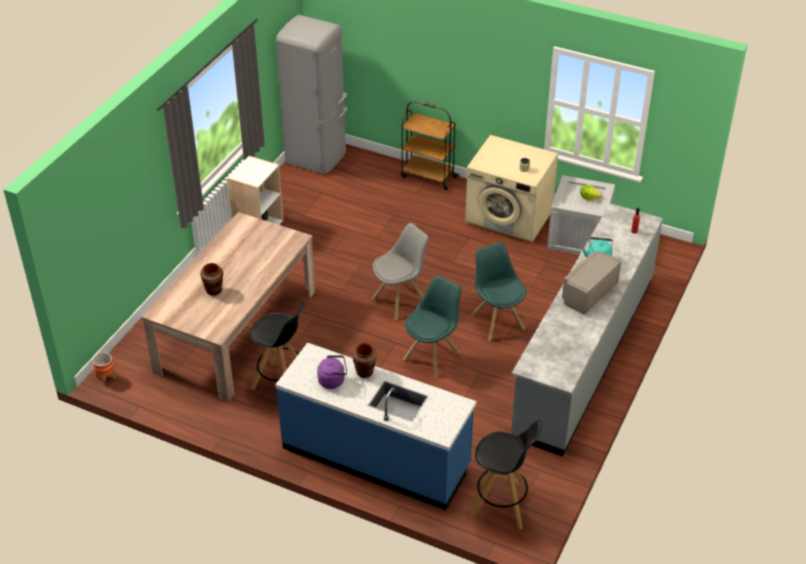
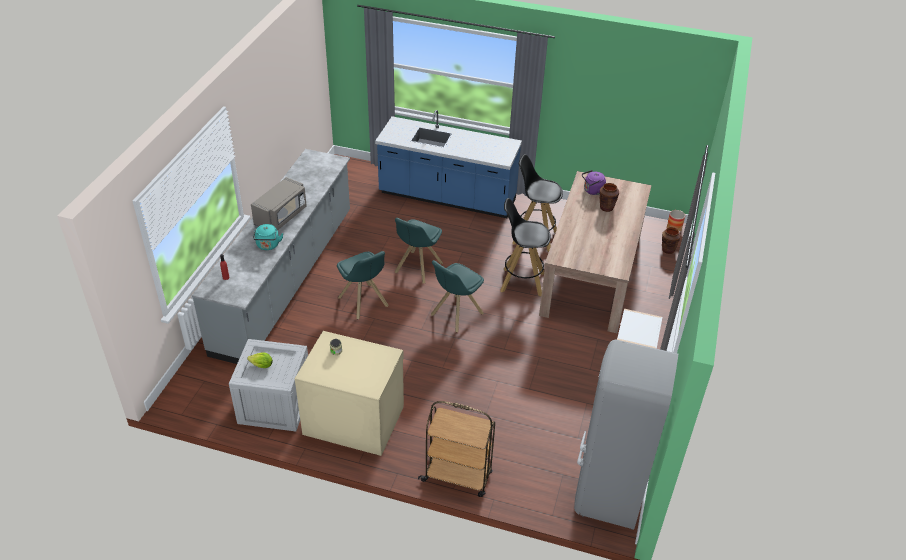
camera: 170 degrees right, 0 degrees up
(333, 380) = (481, 145): purple kettle -> purple kettle (592, 191)
(365, 372) = (459, 151): brown vase -> brown vase (668, 250)
(400, 301) = (456, 314): grey chair -> turquoise chair
(502, 506) = (355, 178): black stool -> black stool (521, 282)

